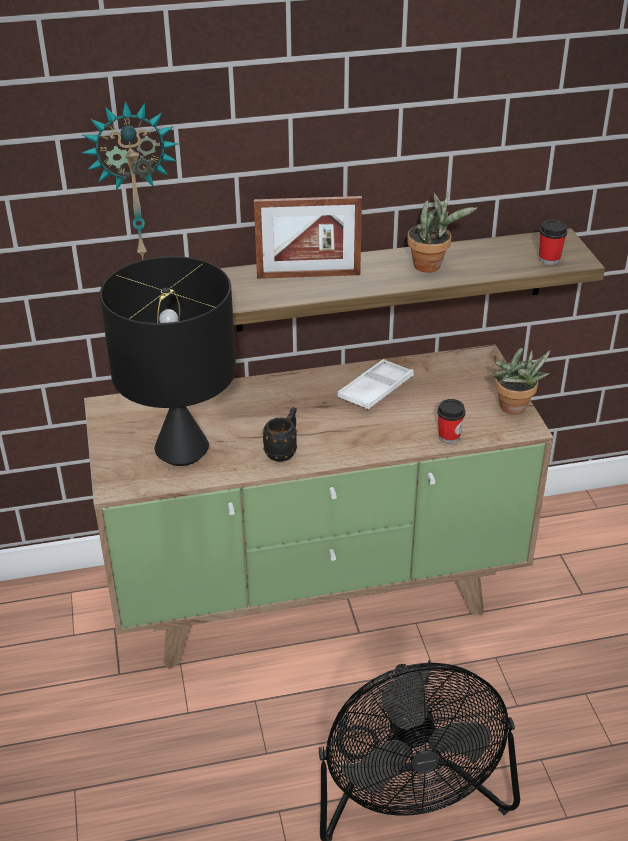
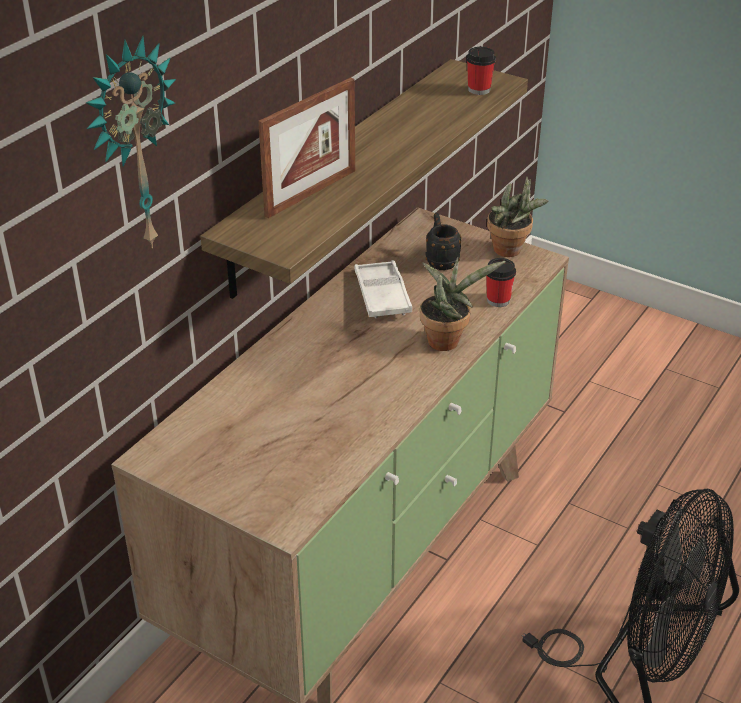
camera: 45 degrees left, 0 degrees up
(182, 452) = (299, 451): black table lamp -> none
(283, 451) = (387, 392): black mug -> black mug (440, 260)
(431, 266) = (401, 136): potted plant -> potted plant (447, 340)

